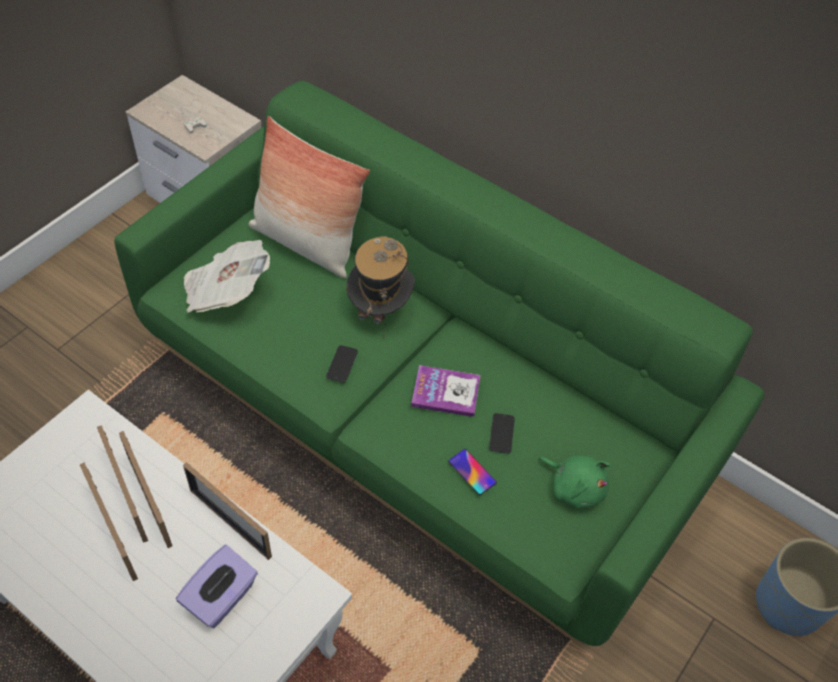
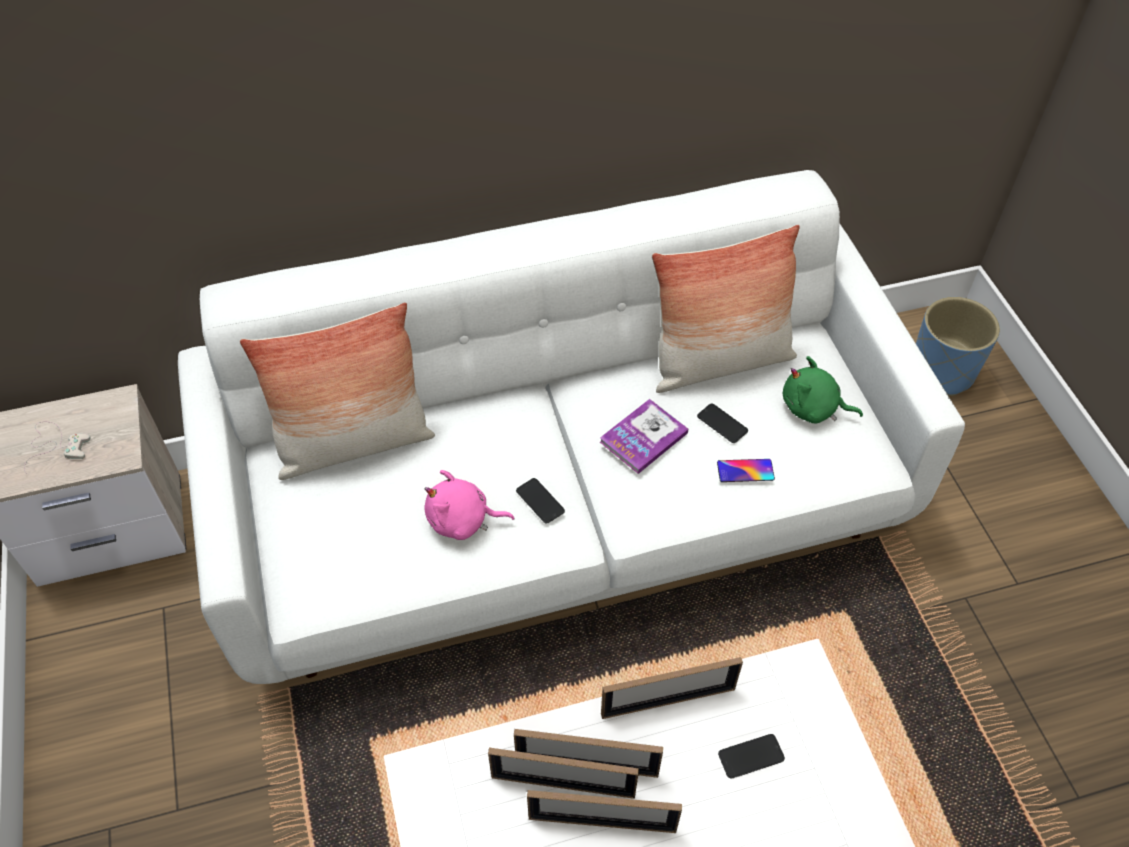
camera: 50 degrees left, 0 degrees up
(221, 598) = (751, 756): purple tissue box -> phone
(226, 292) = (353, 551): newspaper -> none
(292, 332) = (463, 520): none -> pink plush toy
(380, 310) = (498, 432): hat -> none
(415, 414) = (565, 508): green sofa -> white sofa
(561, 402) = (719, 362): none -> pillow
(574, 487) = (813, 408): green plush toy -> green plush toy turned 150 degrees counterclockwise

